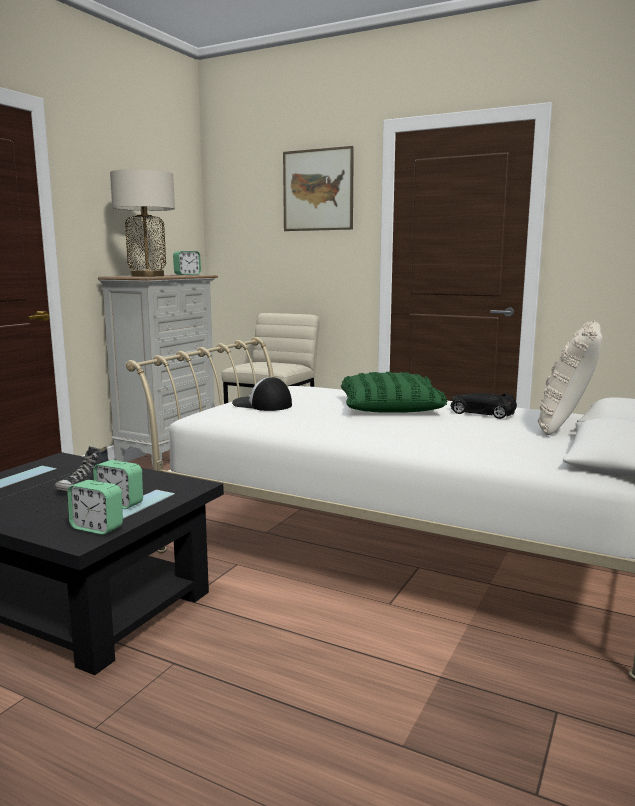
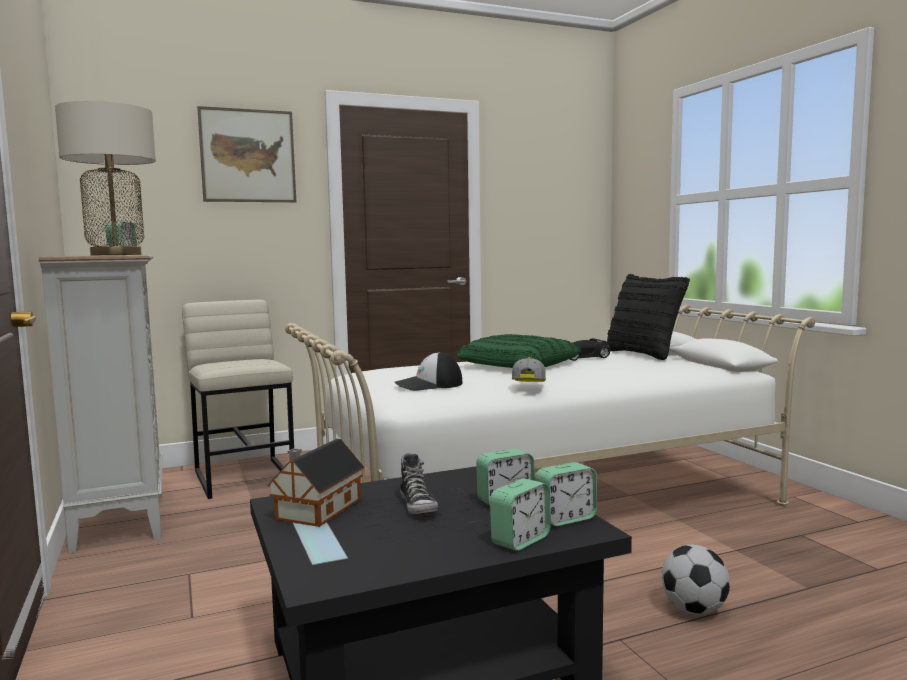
camera: 50 degrees left, 5 degrees down
(40, 526) = (520, 540): none -> alarm clock
(52, 468) = (316, 510): none -> toy house
(265, 685) = (694, 610): none -> football
(306, 424) = (529, 386): none -> cap
(566, 425) = (644, 354): beige pillow -> black pillow

